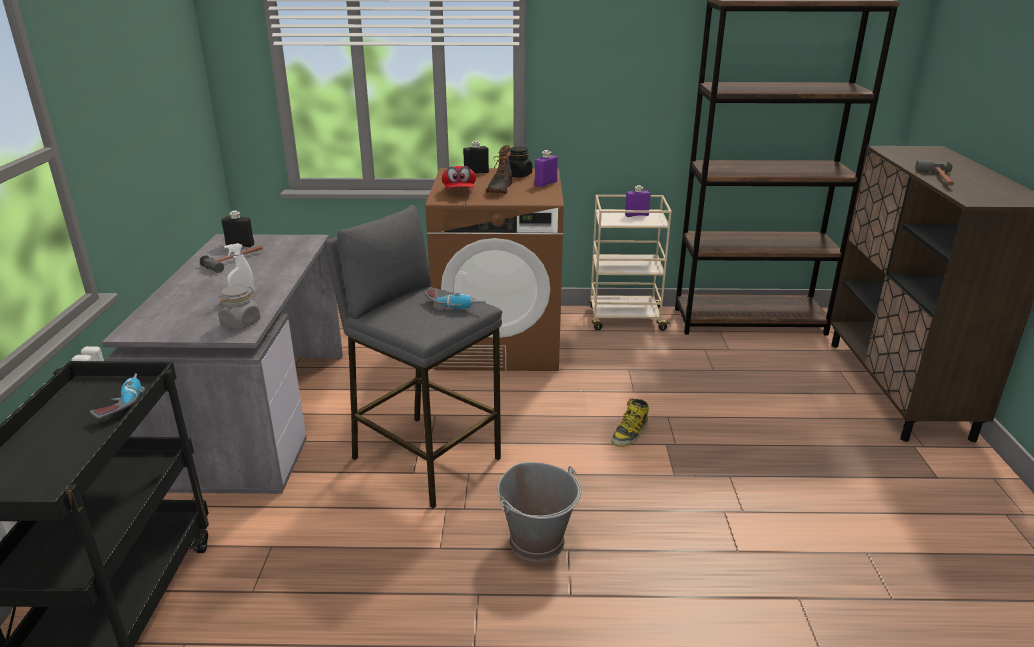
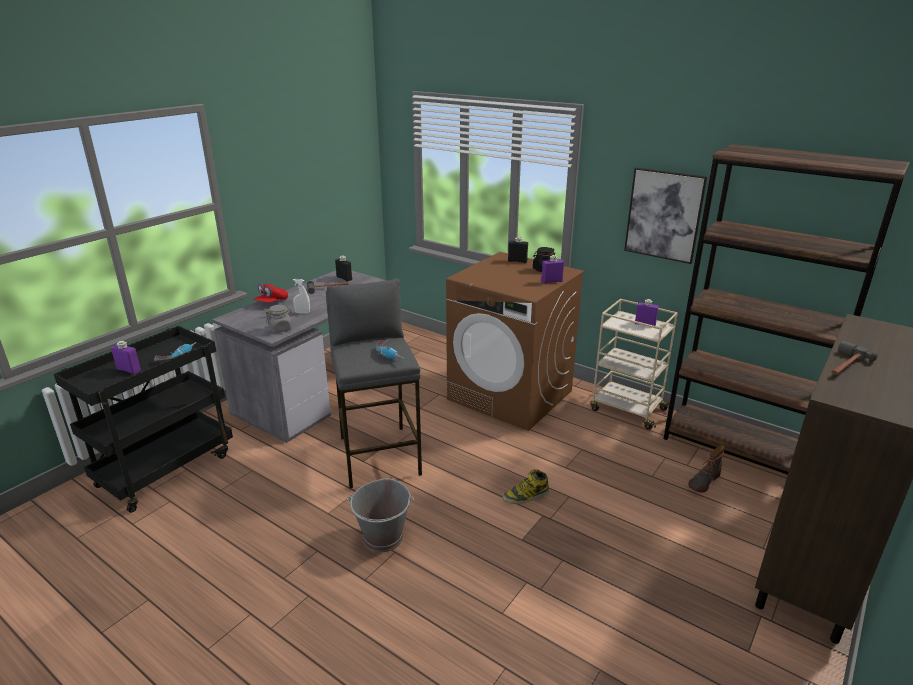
camera: 35 degrees right, 0 degrees up
(57, 448) = (128, 370): none -> purple bottle
(459, 192) = (482, 274): red cap -> red cap (271, 302)
(499, 189) = (512, 278): boot -> boot (703, 481)
(636, 87) = (664, 215): none -> picture

